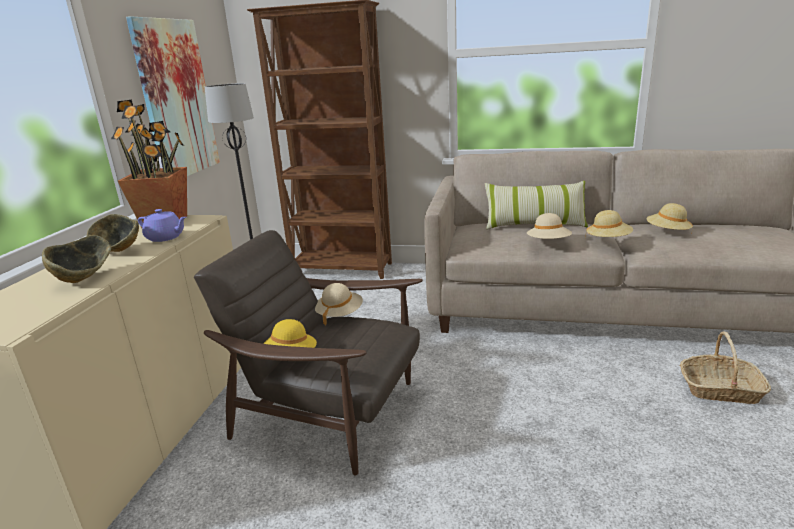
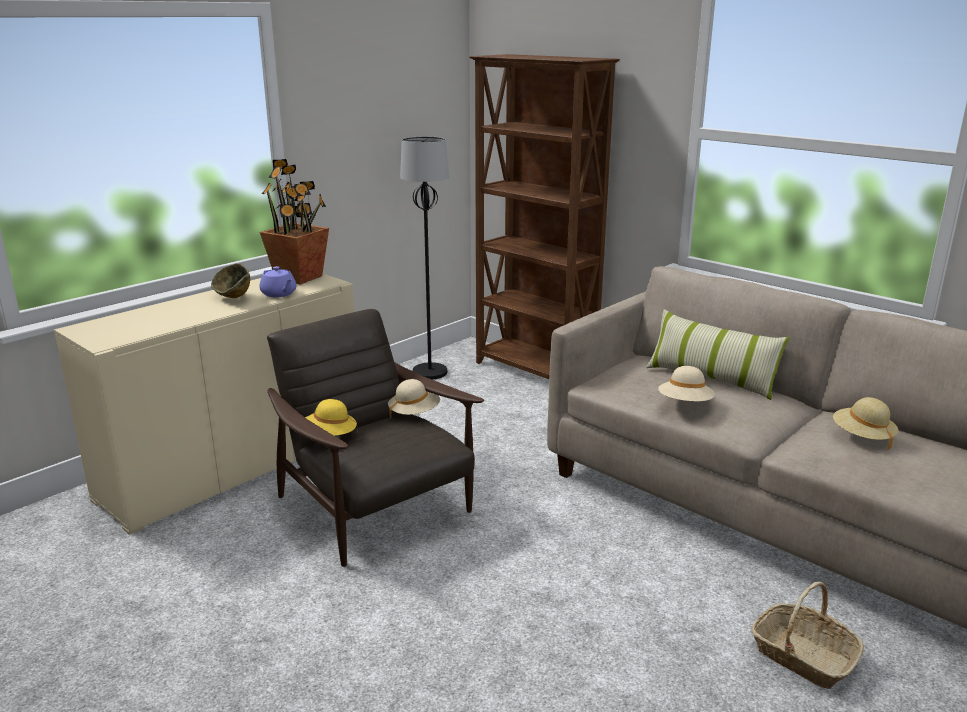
camera: 30 degrees right, 0 degrees up
(84, 279) = (186, 316): bowl -> none
(176, 99) = (373, 149): picture -> none
(608, 240) = (761, 422): beige hat -> none

